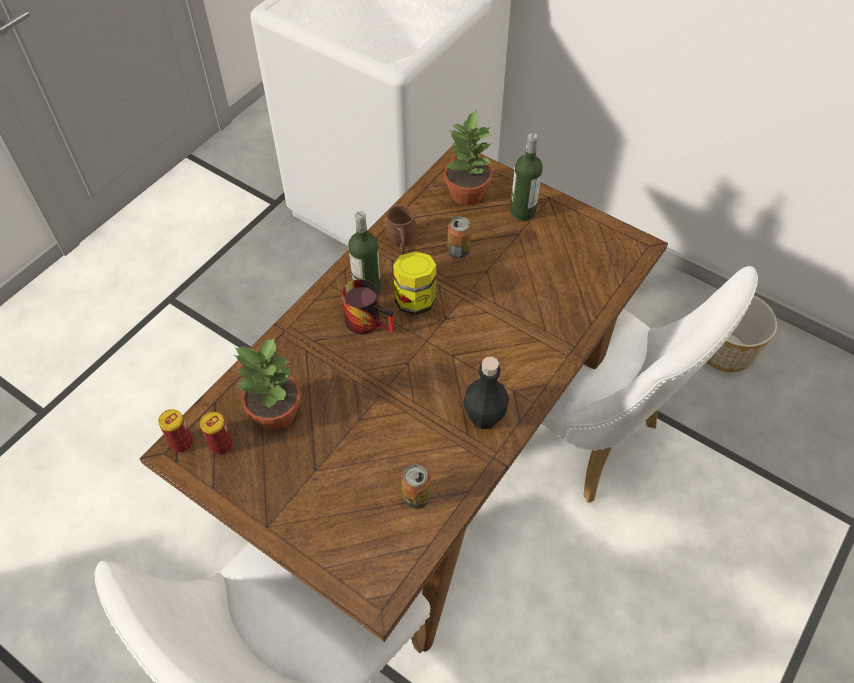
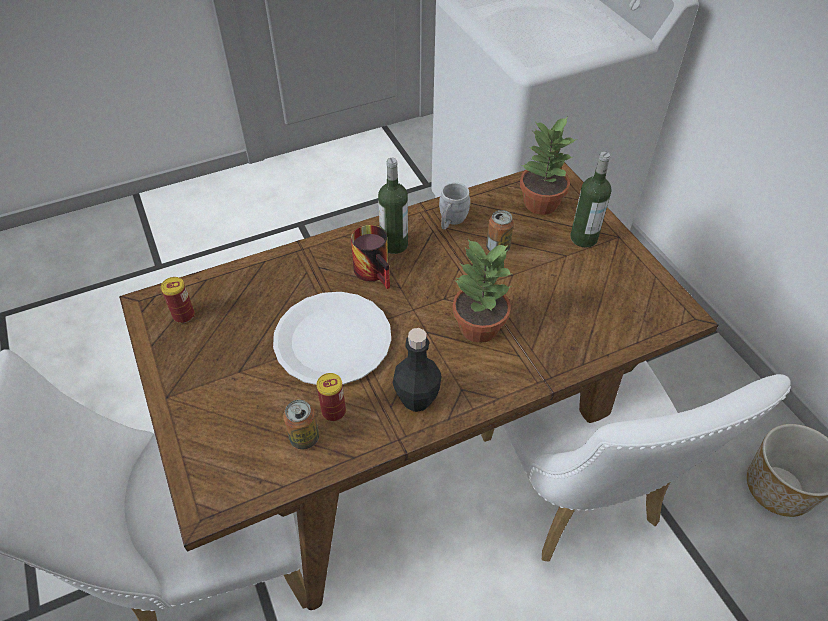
camera: 30 degrees right, 5 degrees down
(182, 443) = (157, 299): can -> can (333, 411)
(274, 413) = (243, 310): potted plant -> potted plant (477, 327)
(377, 401) = (333, 340): none -> white plate
(401, 243) = (451, 221): brown mug -> grey mug
(415, 300) = (428, 271): jar -> none

